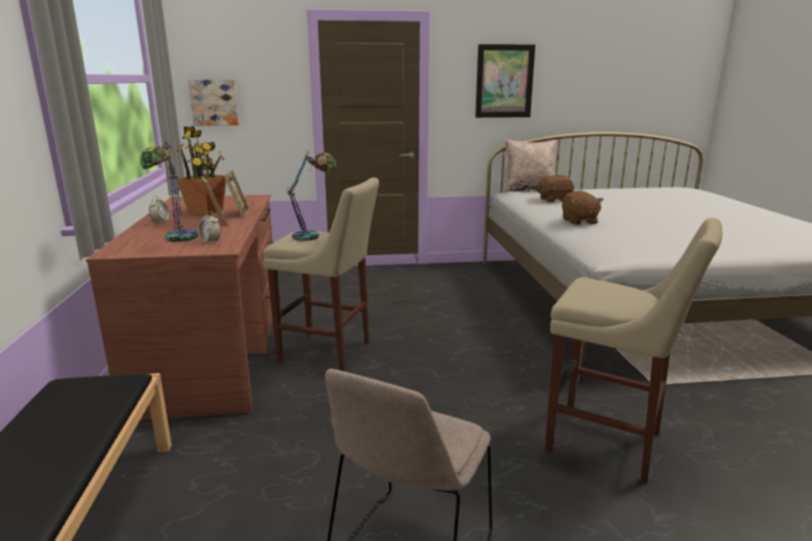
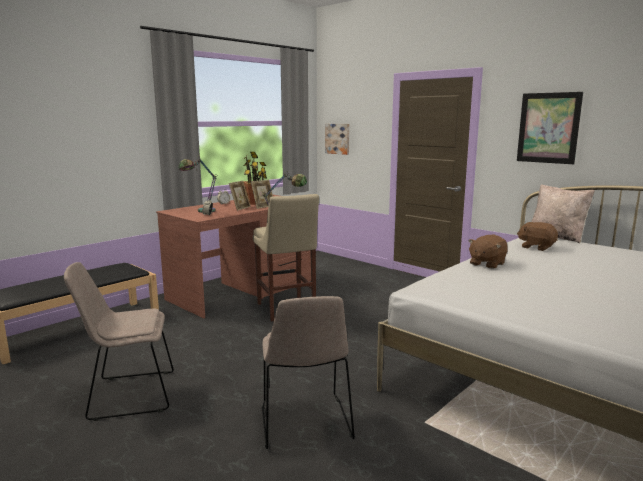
camera: 50 degrees right, 5 degrees down
(610, 443) = (305, 424): beige stool -> beige chair

